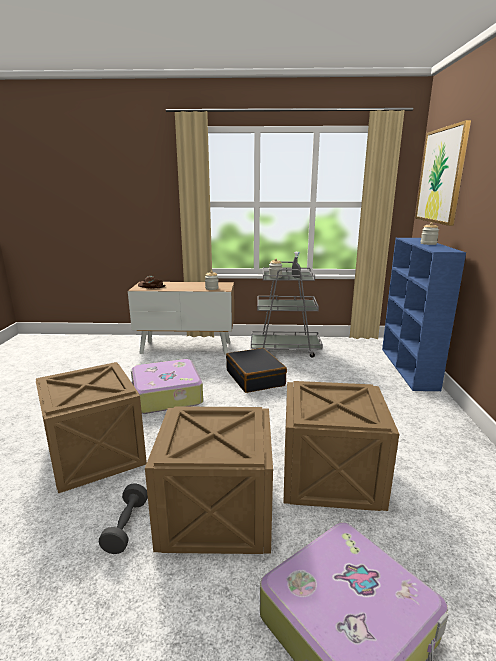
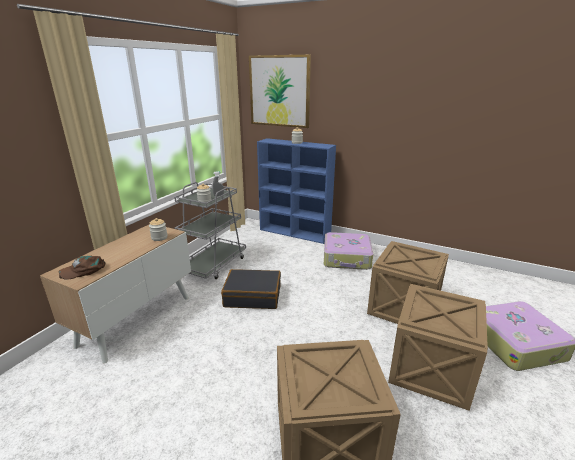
camera: 65 degrees left, 5 degrees up
(126, 526) = (438, 425): grey dumbbell -> none
(166, 395) = (240, 360): suitcase -> suitcase (347, 258)

